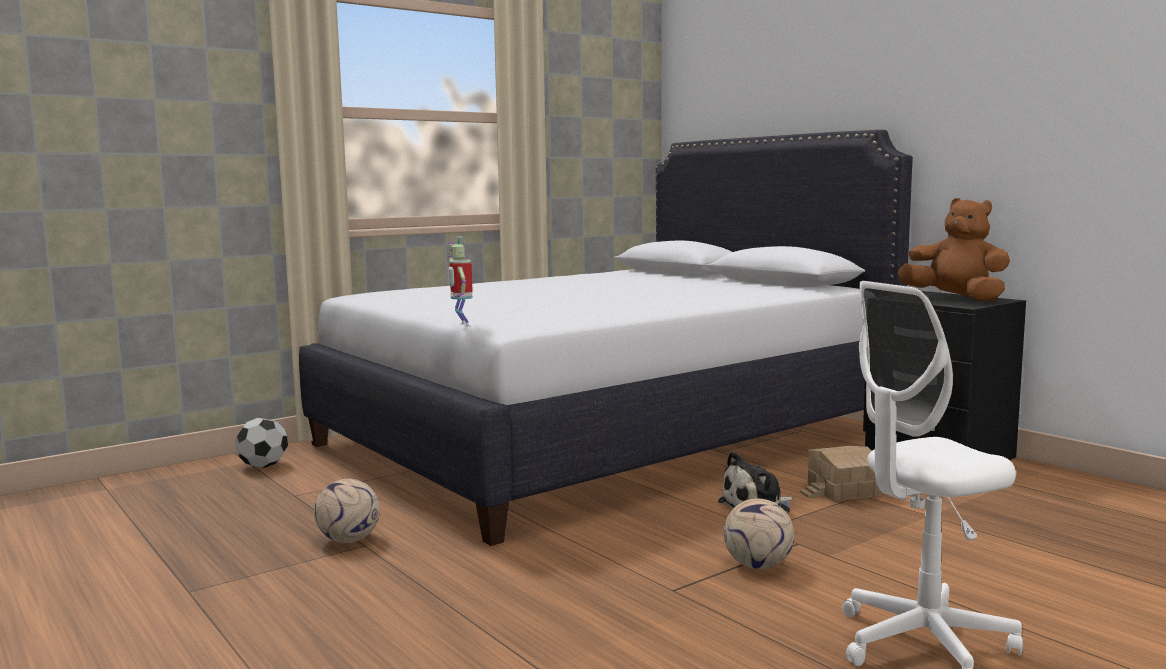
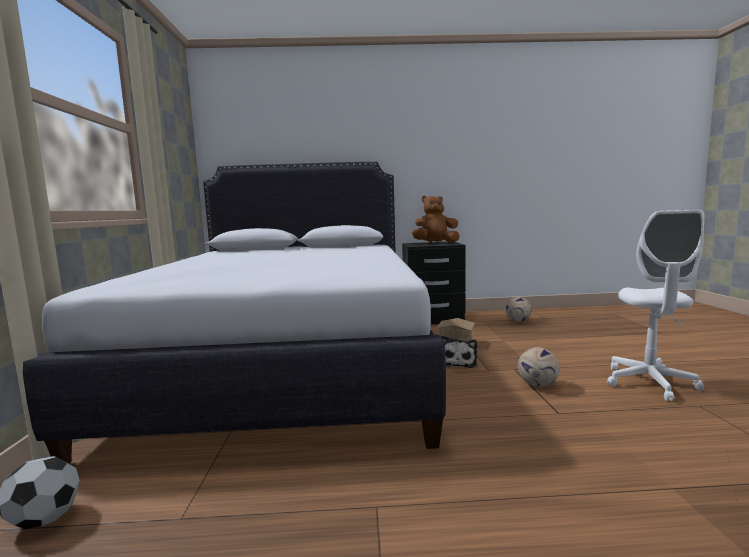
camera: 55 degrees left, 0 degrees up
(348, 540) = (353, 513): football -> football (517, 321)
(461, 325) = (358, 282): toy robot -> none

